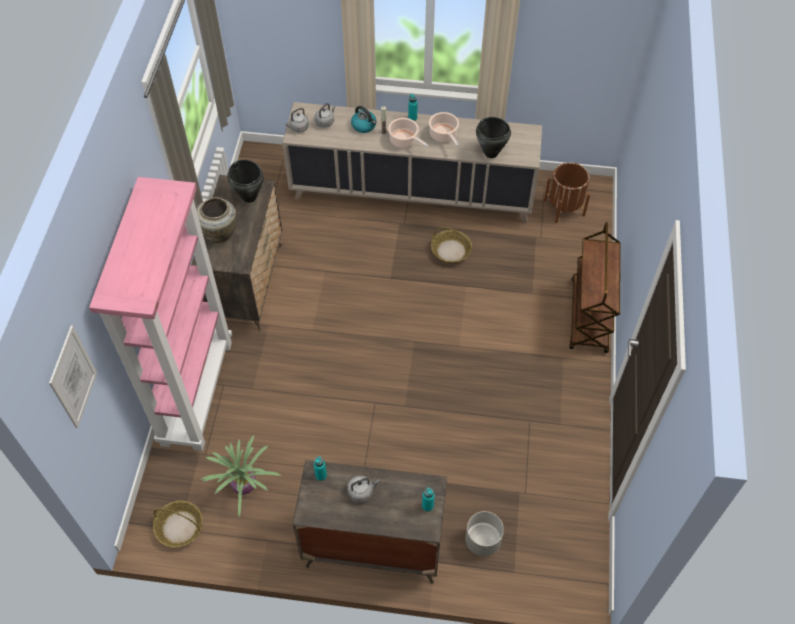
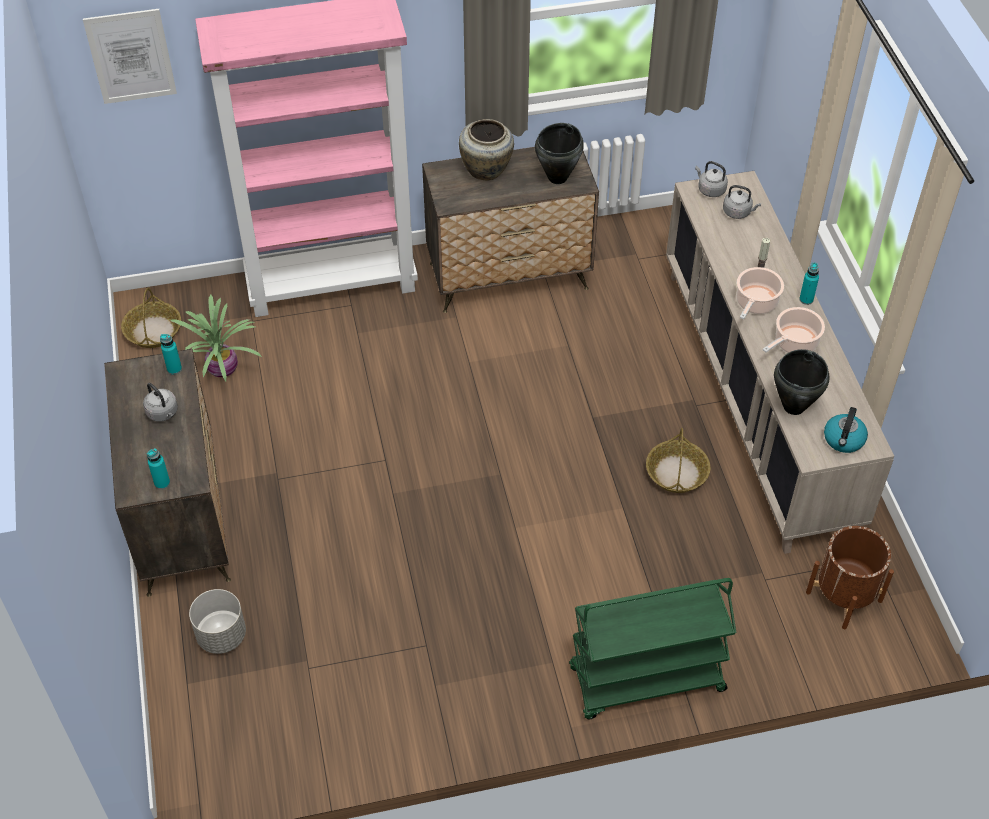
camera: 70 degrees right, 5 degrees down
(364, 126) = (757, 253): kettle -> kettle (844, 440)
(589, 316) = (646, 680): brown cart -> green cart

